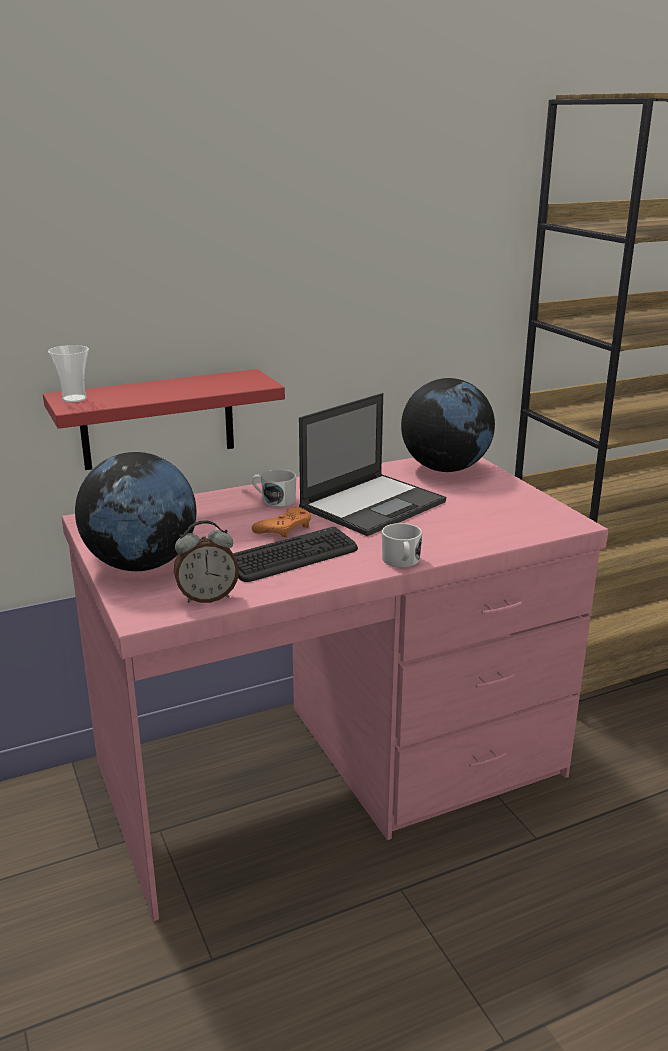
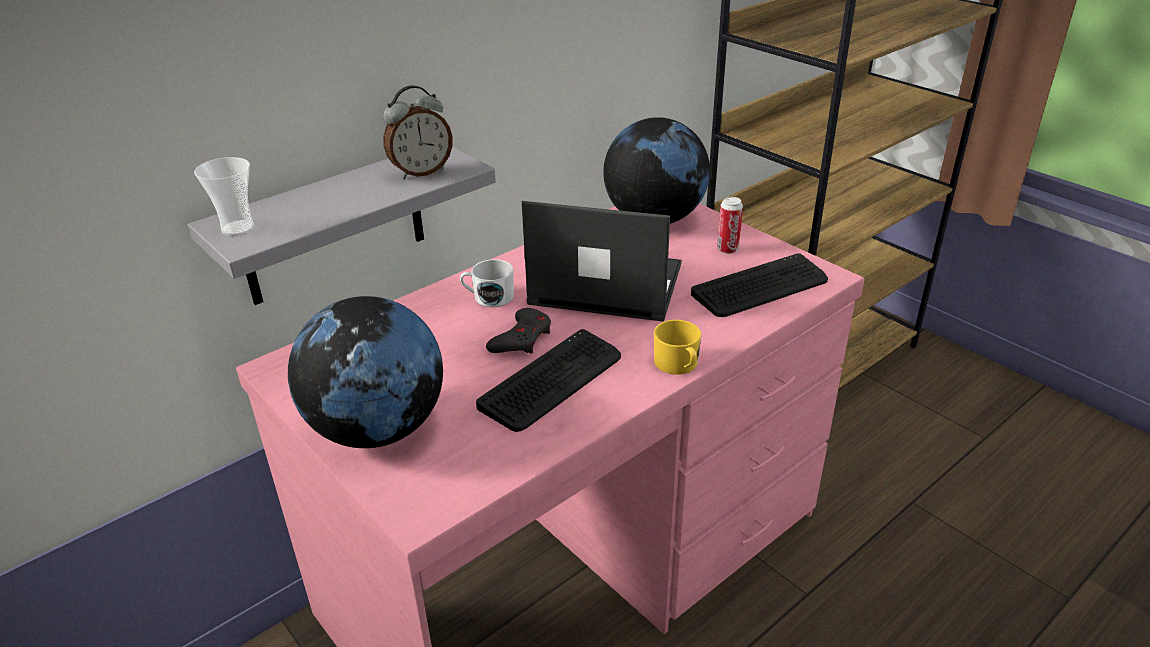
camera: 15 degrees left, 10 degrees up
(158, 420) = (334, 225): red shelf -> grey shelf
(207, 597) = (485, 466): alarm clock -> alarm clock (421, 172)
(284, 528) = (522, 338): orange game controller -> grey game controller
(373, 504) = (604, 284): laptop -> laptop turned 105 degrees counterclockwise
(401, 561) = (678, 365): white mug -> yellow mug
(495, 495) = (727, 250): none -> can
(507, 523) = (760, 287): none -> keyboard

